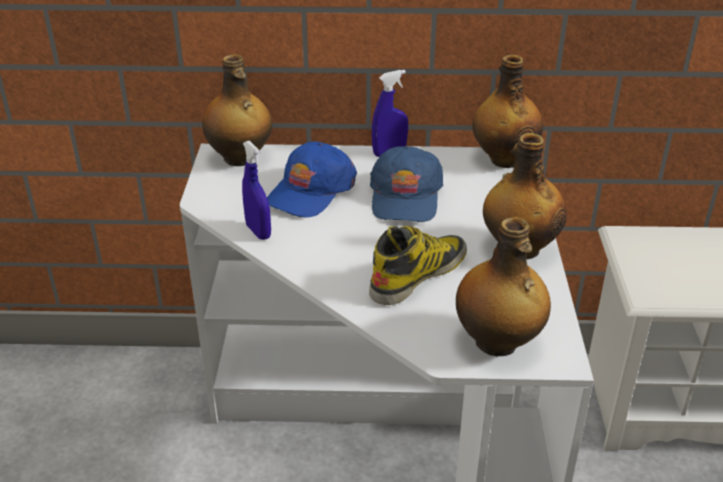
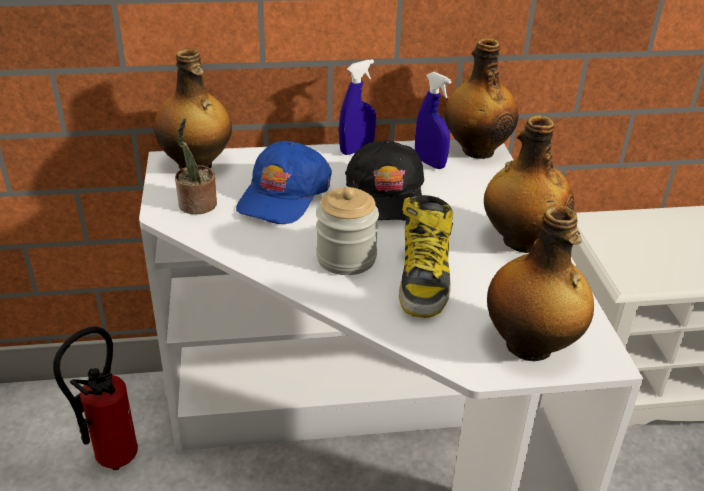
camera: 10 degrees left, 0 degrees up
(152, 422) = (110, 461): none -> fire extinguisher
(232, 195) = (197, 205): none -> potted plant
(258, 232) = (236, 243): blue spray bottle -> blue spray bottle (430, 163)
(352, 252) = (346, 258): none -> jar
(405, 196) = (386, 194): blue cap -> black cap
(418, 274) = (423, 277): boot -> boot turned 150 degrees clockwise

